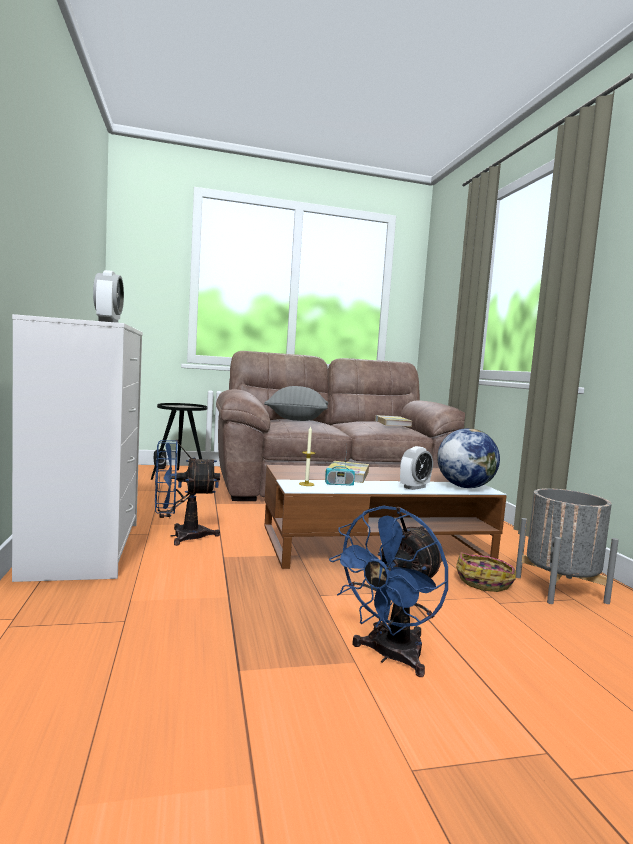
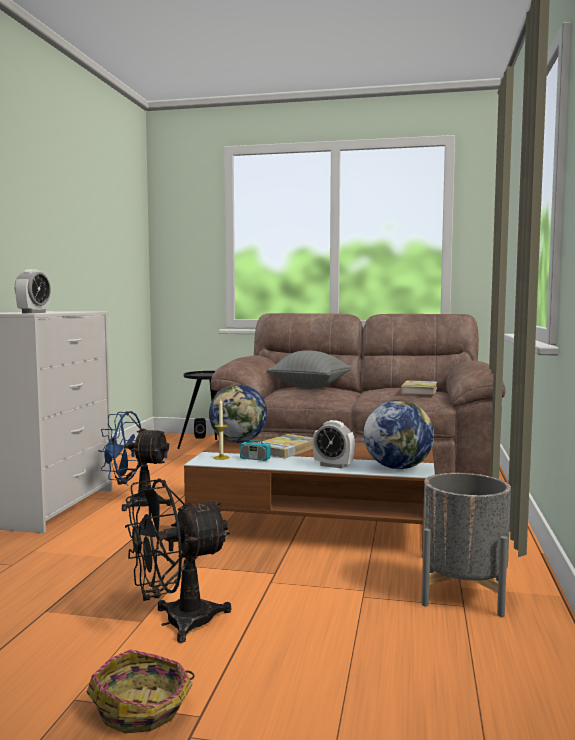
camera: 25 degrees right, 0 degrees up
(292, 469) = (238, 442): none -> globe
(389, 656) = (176, 623): blue fan -> black fan
(414, 487) = (333, 465): alarm clock -> alarm clock turned 45 degrees clockwise
(485, 581) = (381, 575): basket -> basket (143, 707)

